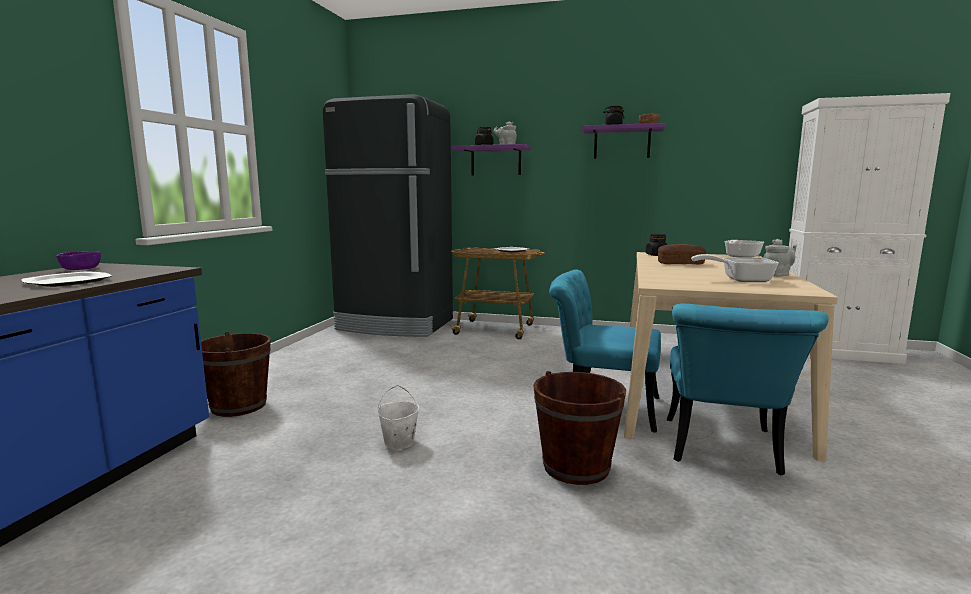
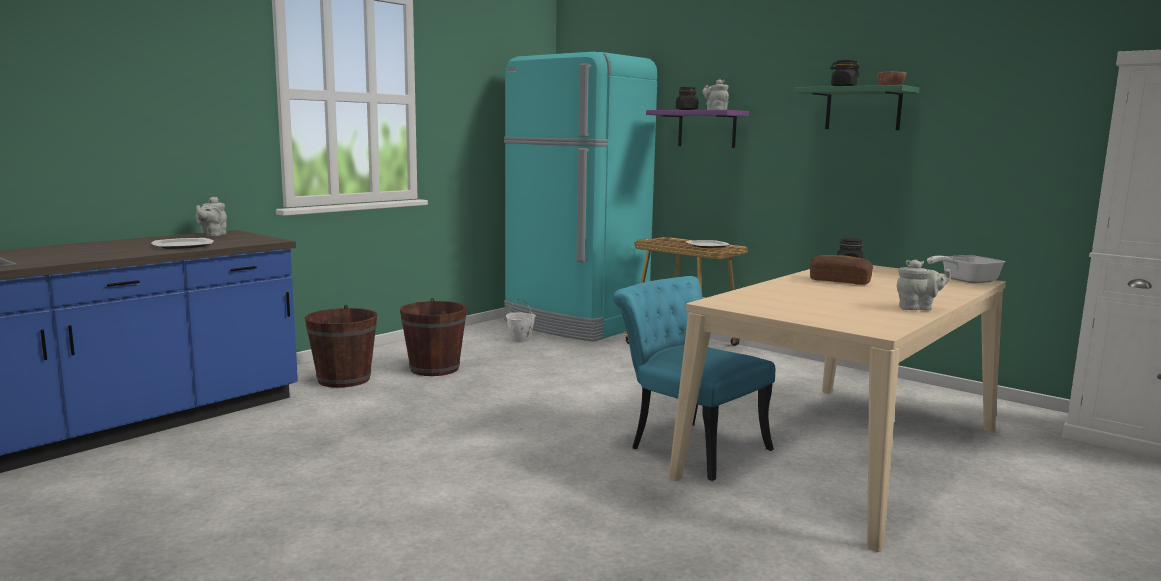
camera: 25 degrees right, 0 degrees up
(81, 269) = (212, 235): purple bowl -> grey teapot
(395, 325) = (575, 324): black fridge -> turquoise fridge
(399, 443) = (441, 436): white bucket -> white bucket (520, 340)
(576, 467) = (577, 491): brown bucket -> brown bucket (434, 369)
(622, 143) = (863, 109): purple shelf -> green shelf
(723, 452) = (762, 515): turquoise chair -> none
(740, 280) = (841, 308): frying pan -> none

